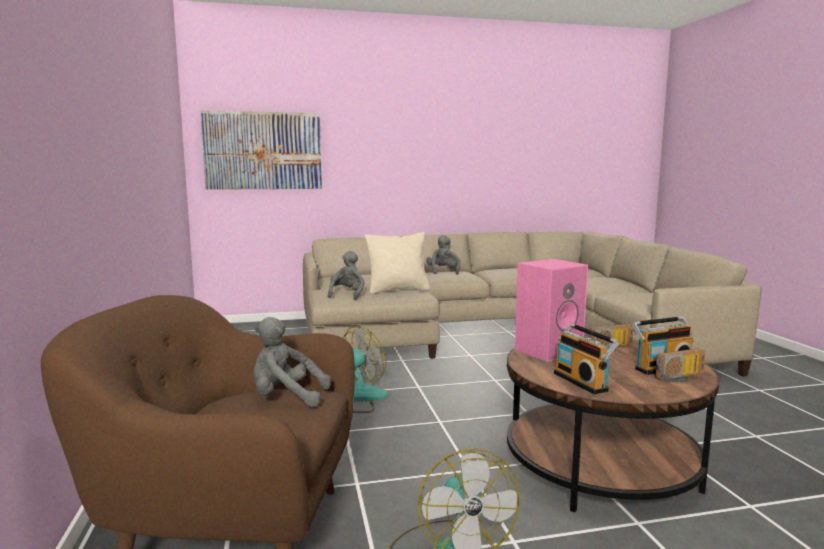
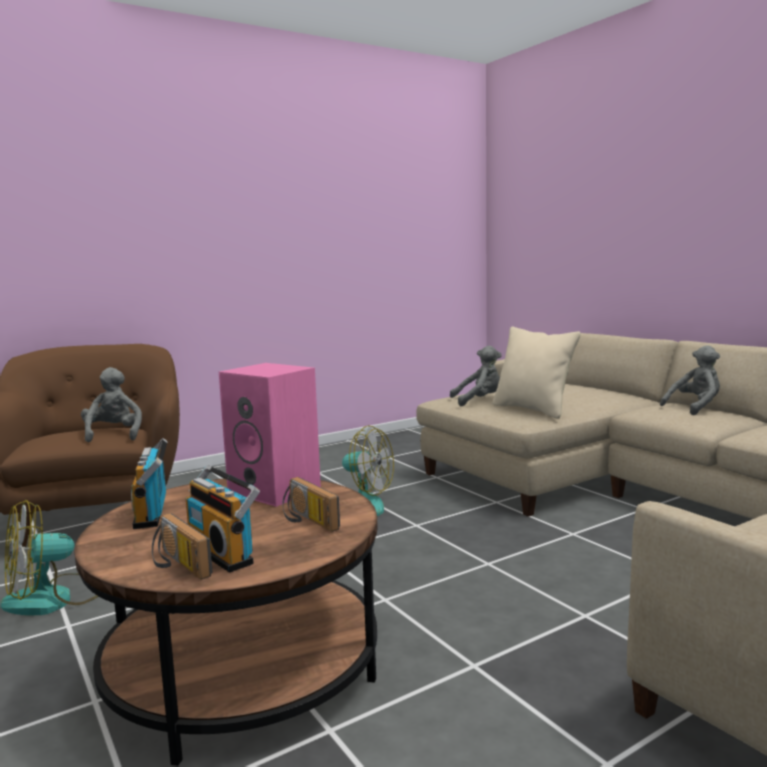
camera: 70 degrees right, 0 degrees up
(263, 151) = (545, 219): picture -> none
(582, 381) = (154, 512): radio -> radio turned 60 degrees counterclockwise

